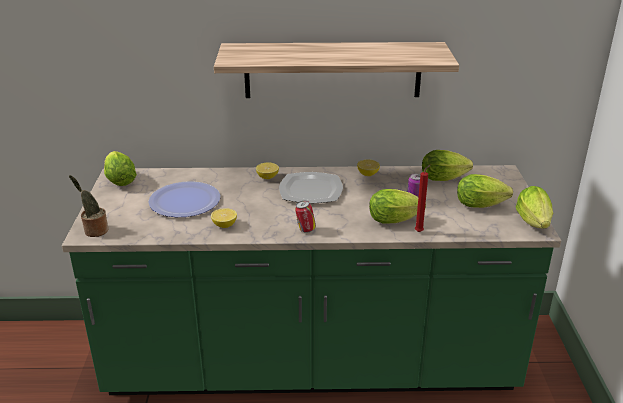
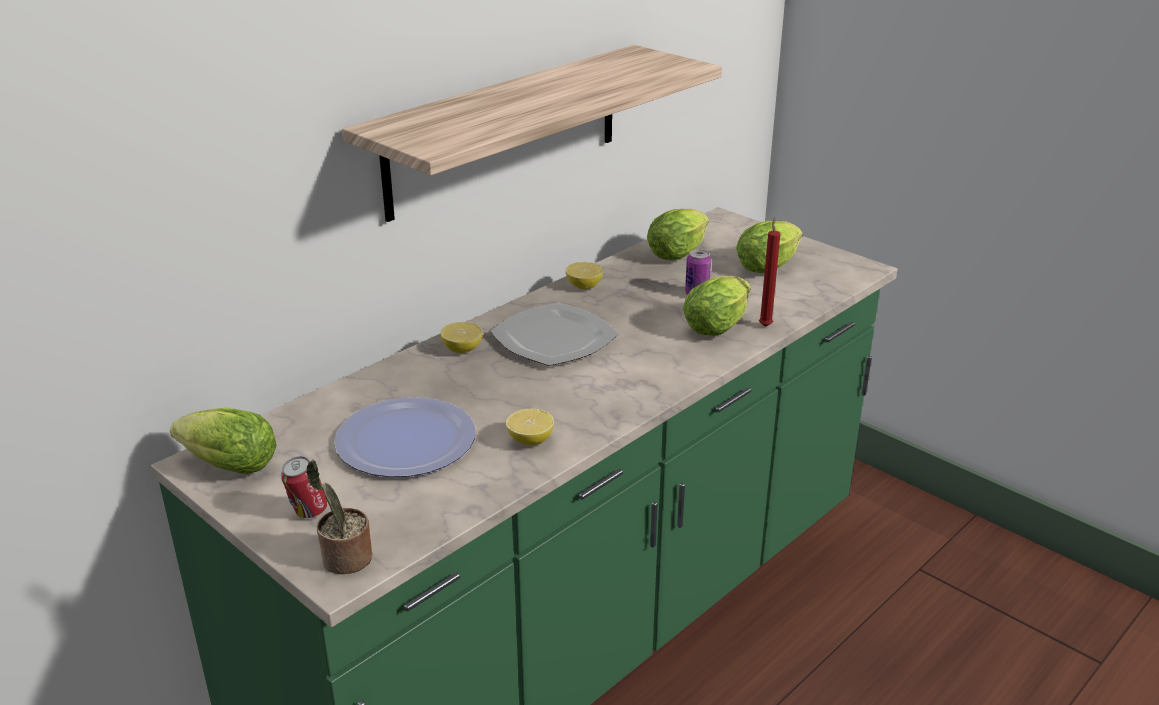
camera: 45 degrees left, 0 degrees up
(305, 230) = (643, 390): can -> can (308, 513)
(534, 224) = (849, 263): lettuce -> none

